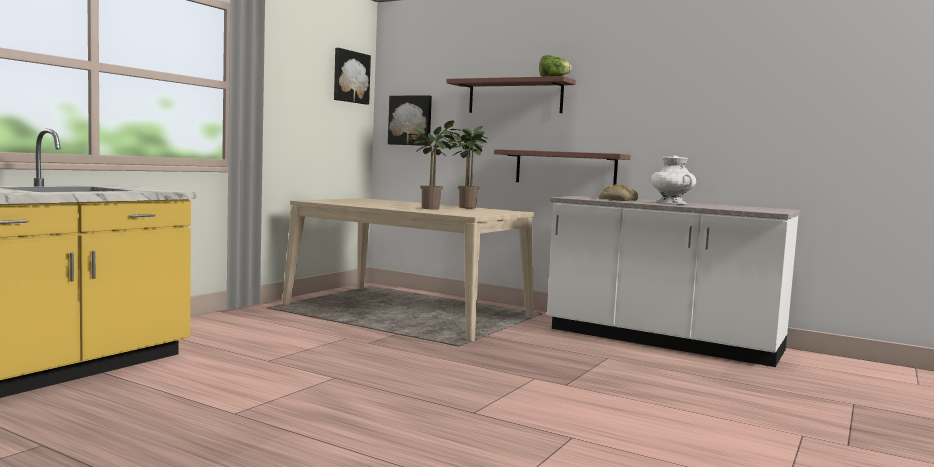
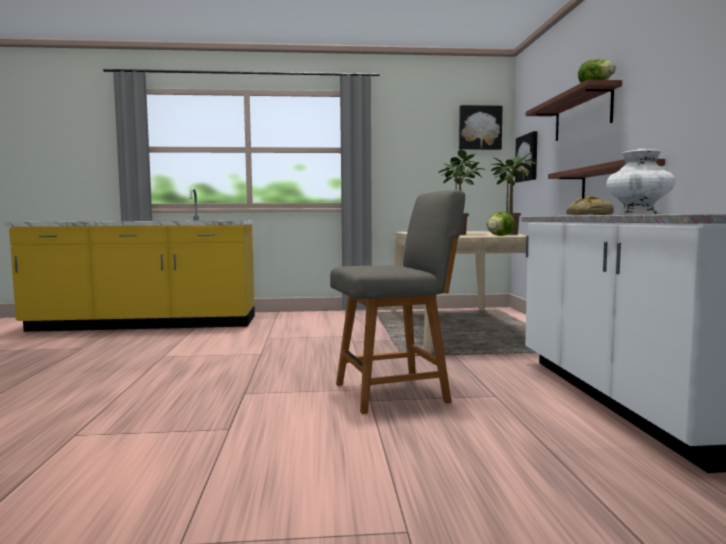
camera: 55 degrees right, 0 degrees up
(493, 212) = (498, 235): none -> lettuce
(558, 374) = (395, 392): none -> grey chair

